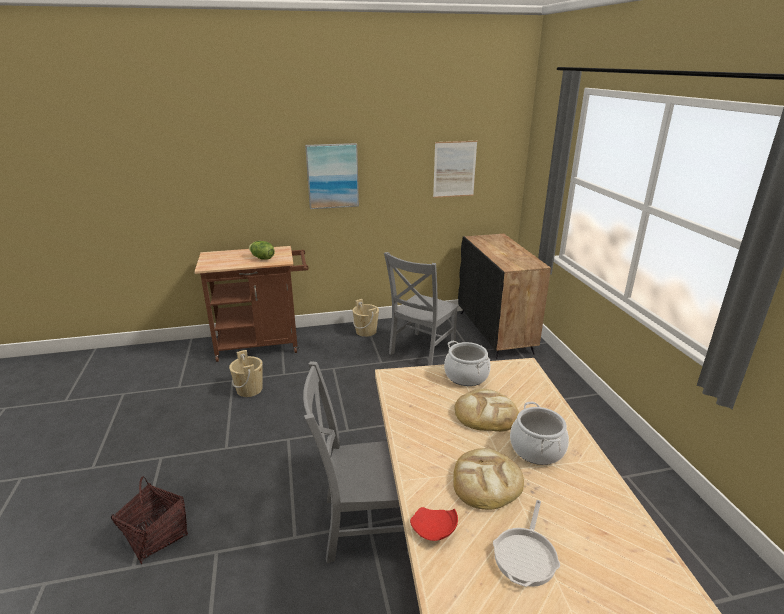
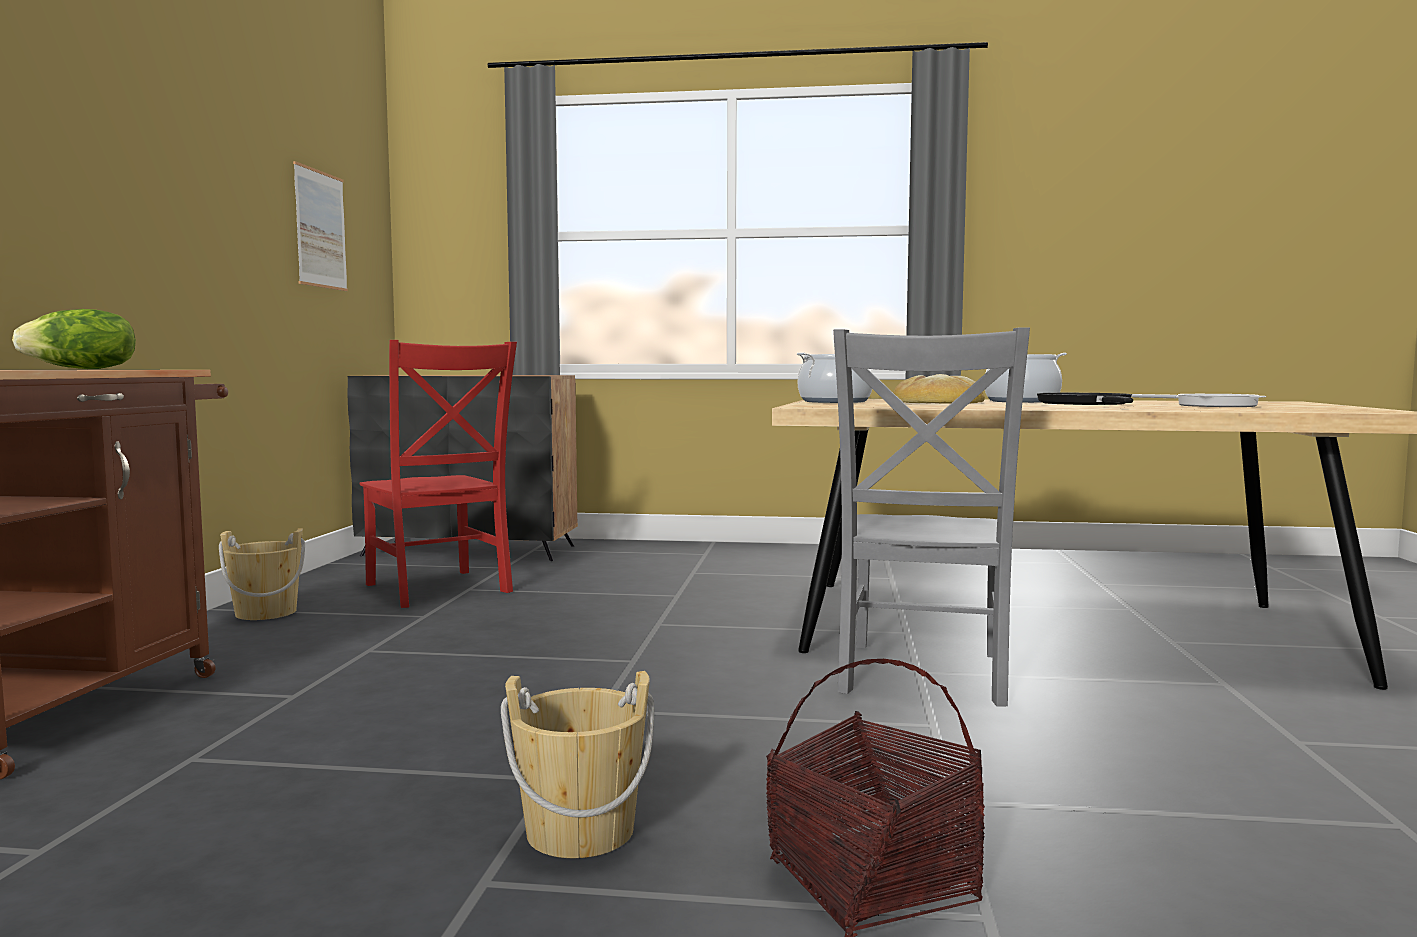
camera: 70 degrees left, 20 degrees down
(249, 389) = (295, 738): beige bucket -> beige bucket (580, 832)
(332, 176) = (137, 183): picture -> none
(420, 351) = (439, 590): grey chair -> red chair
(434, 530) = (1184, 409): red plate -> none
(486, 481) = (1086, 405): bread -> black frying pan

